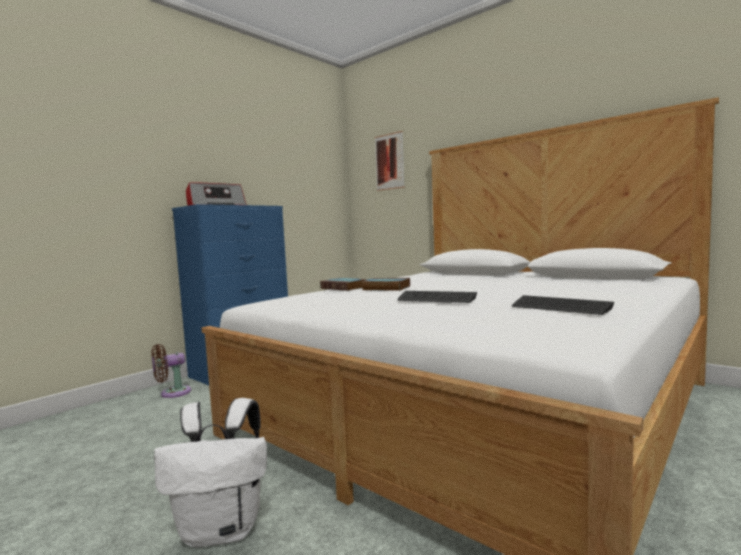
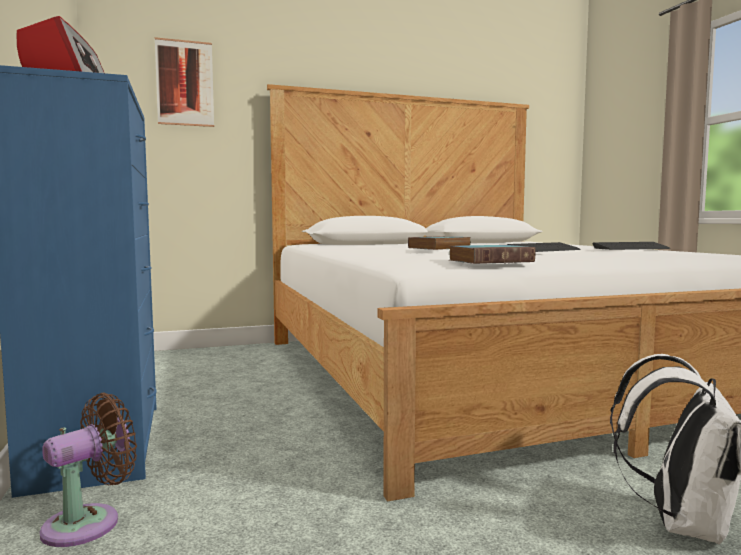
camera: 60 degrees left, 0 degrees up
(172, 393) = (89, 523): brown fan -> brown fan turned 135 degrees counterclockwise
(344, 288) = (374, 252): book -> book (491, 261)

